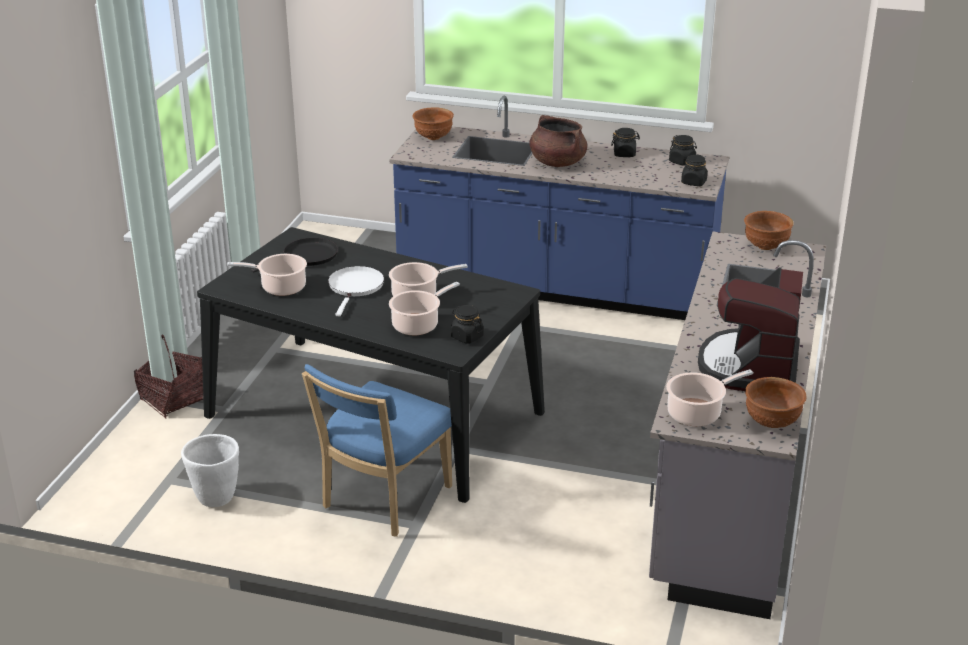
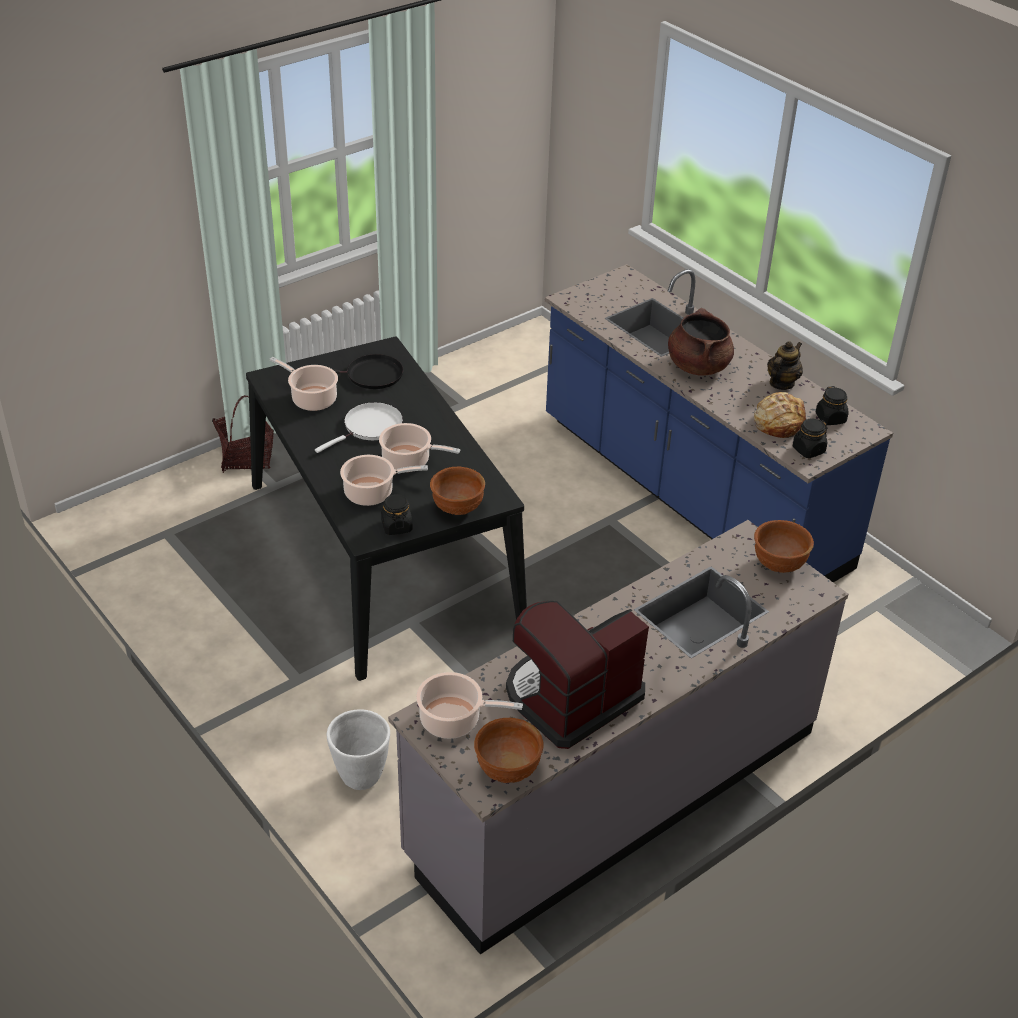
camera: 35 degrees right, 10 degrees up
(215, 497) = (181, 568): white planter -> white planter (361, 776)
(382, 500) = (297, 641): blue chair -> none
(433, 137) = (616, 286): brown bowl -> brown bowl (457, 508)
(624, 154) = (781, 383): black jar -> teapot
(654, 175) = (778, 422): none -> bread

